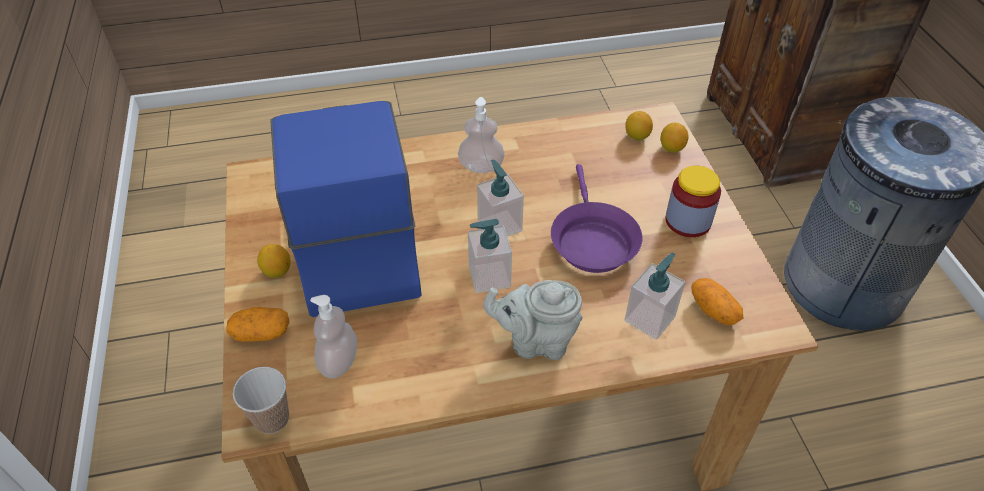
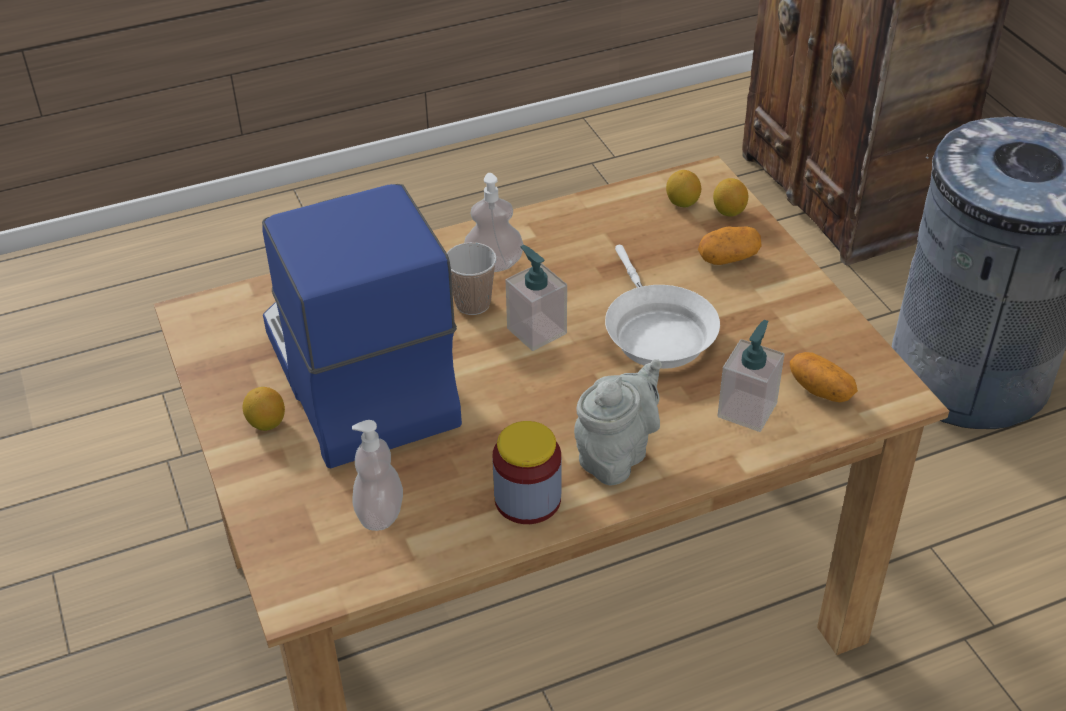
camera: 10 degrees left, 5 degrees down
(261, 333) = (270, 497): potato -> potato (728, 258)
(272, 419) = (316, 588): cup -> cup (473, 304)
(489, 277) = (540, 391): soap dispenser -> none
(536, 341) = (616, 455): grey teapot -> grey teapot turned 135 degrees clockwise
(592, 240) = (656, 332): purple frying pan -> white frying pan
(688, 221) = (768, 294): jar -> jar (527, 499)

